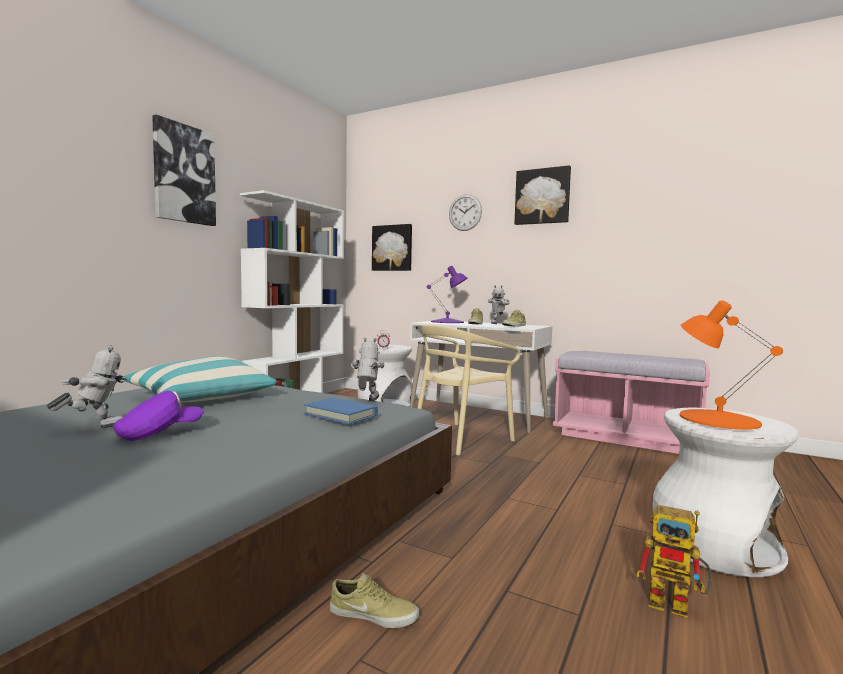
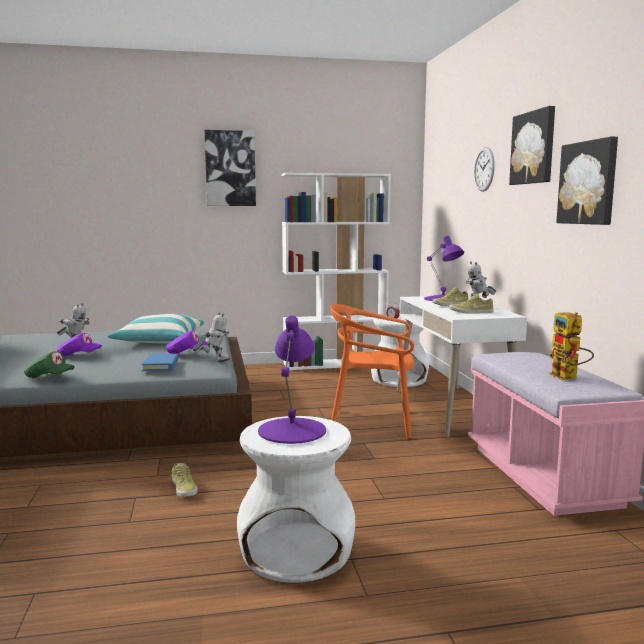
camera: 50 degrees right, 5 degrees up
(241, 468) = (49, 377): none -> green cap
(310, 400) = (187, 353): none -> purple cap
(374, 613) = (78, 476): beige shoe -> beige shoe (184, 488)
(392, 248) = (443, 209): picture -> picture (589, 183)
(461, 439) = (372, 422): beige chair -> orange chair
(677, 605) = (174, 548): toy robot -> toy robot (568, 378)
(717, 419) = (293, 430): orange table lamp -> purple table lamp

